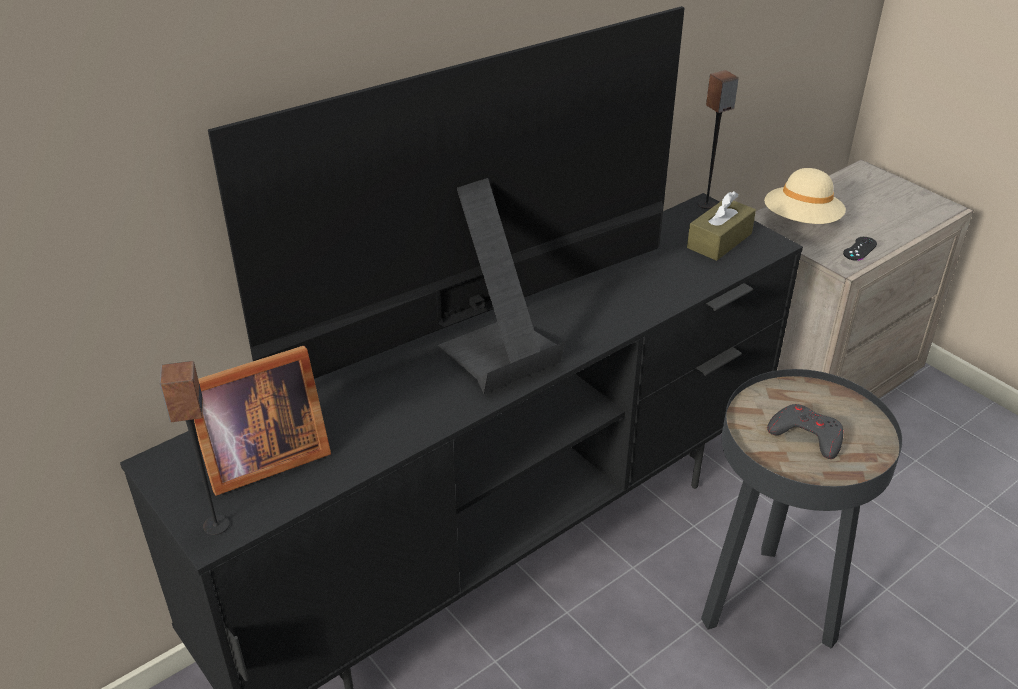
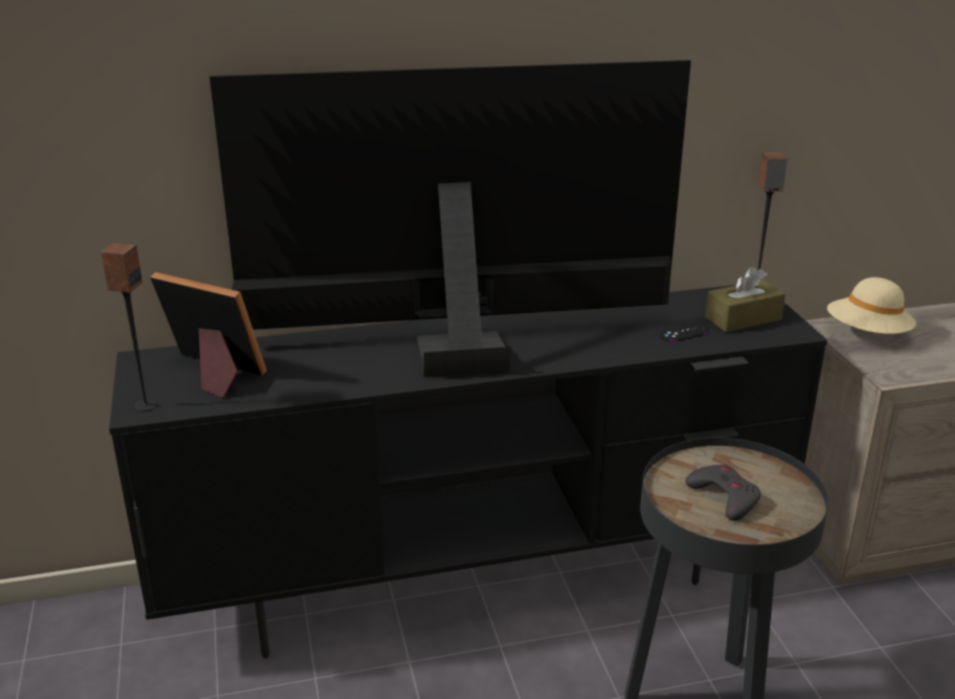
camera: 25 degrees right, 10 degrees down
(259, 459) = (213, 374): picture frame -> picture frame turned 150 degrees counterclockwise
(860, 249) = (914, 368): black game controller -> black game controller (683, 333)

